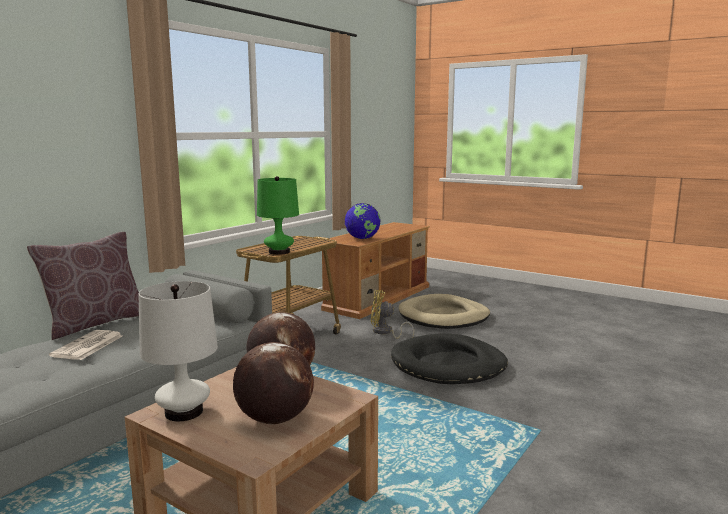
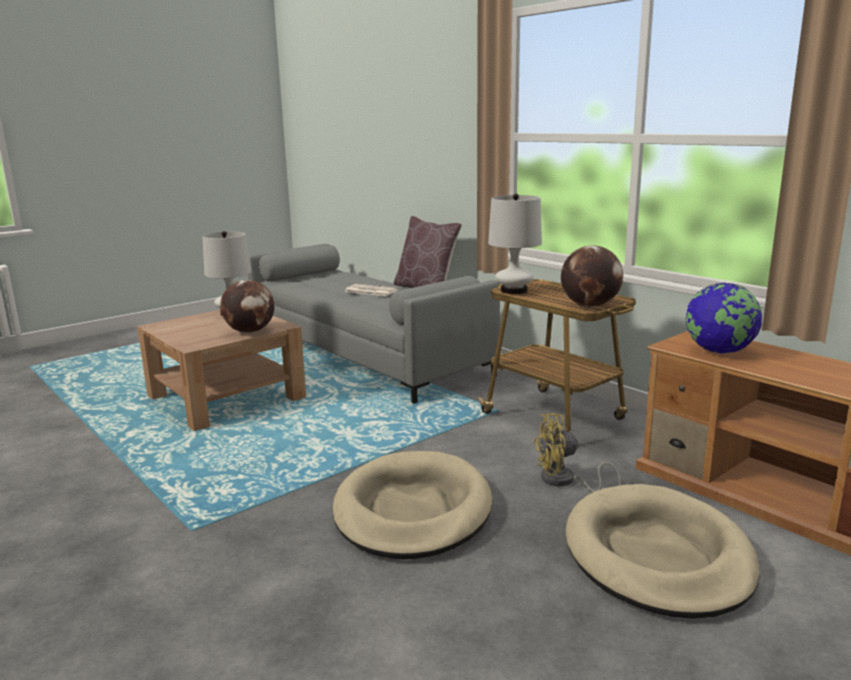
camera: 105 degrees right, 5 degrees up
(274, 419) = (192, 329): globe -> globe (590, 306)
(279, 252) = (514, 290): green table lamp -> white table lamp
(385, 332) = (564, 481): yellow fan -> yellow fan turned 120 degrees counterclockwise
(448, 364) = (412, 510): black dog bed -> beige dog bed

